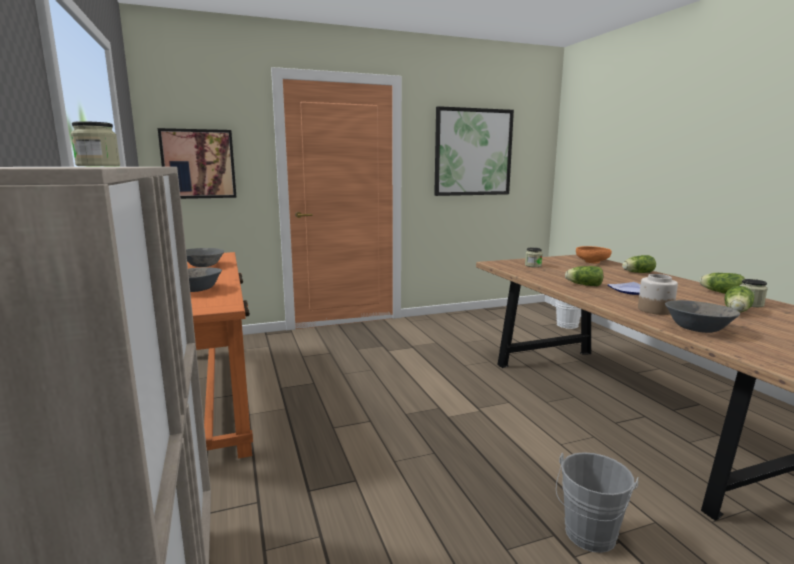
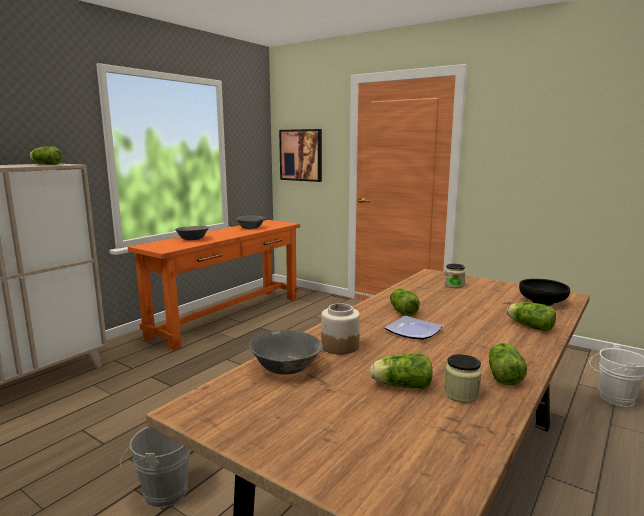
camera: 55 degrees right, 0 degrees up
(98, 166) = (45, 164): jar -> lettuce
(473, 152) = (555, 144): picture -> none
(592, 262) = (542, 302): orange bowl -> black bowl

